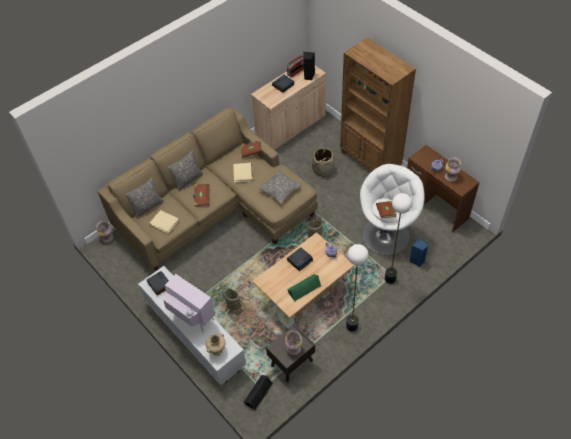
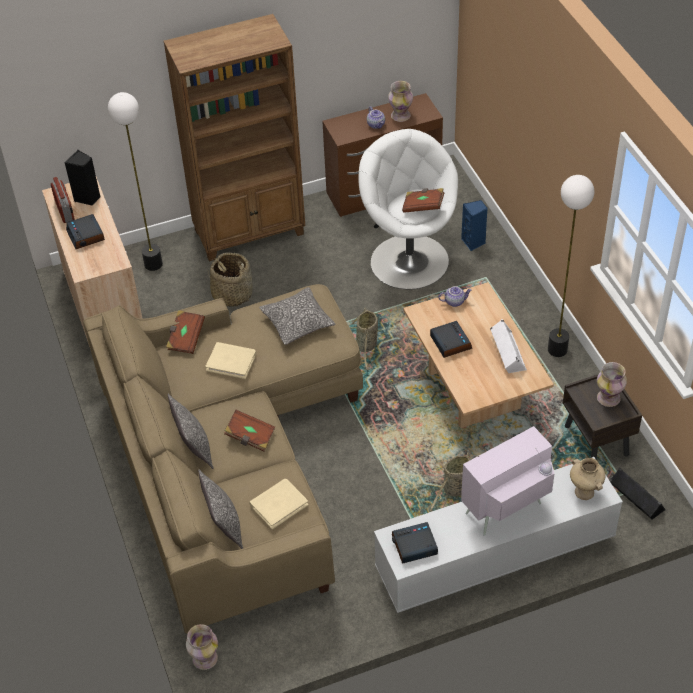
camera: 70 degrees left, 5 degrees down
(304, 288) = (506, 352): green speaker -> white speaker
(390, 278) = (491, 281): floor lamp -> floor lamp (153, 264)

